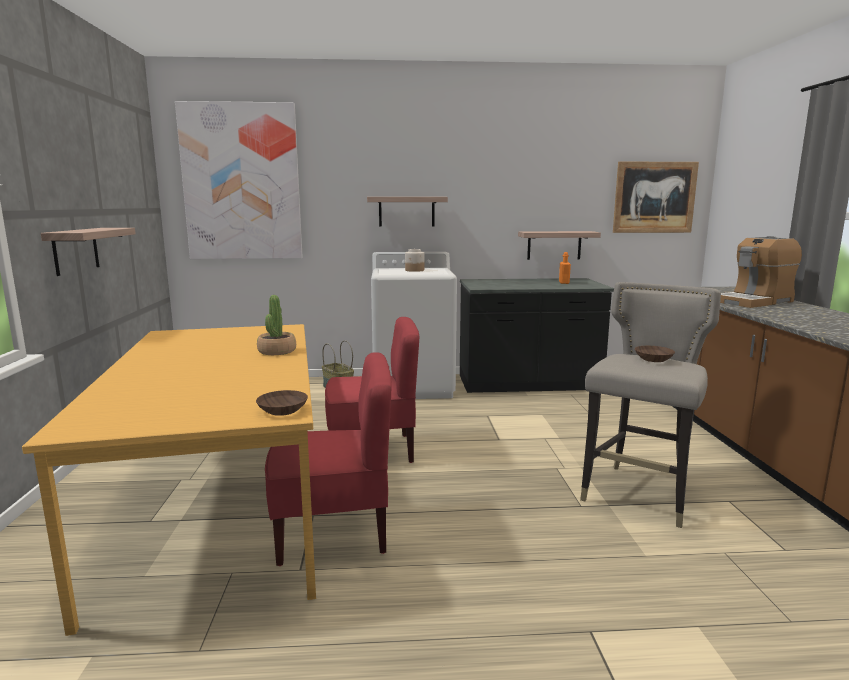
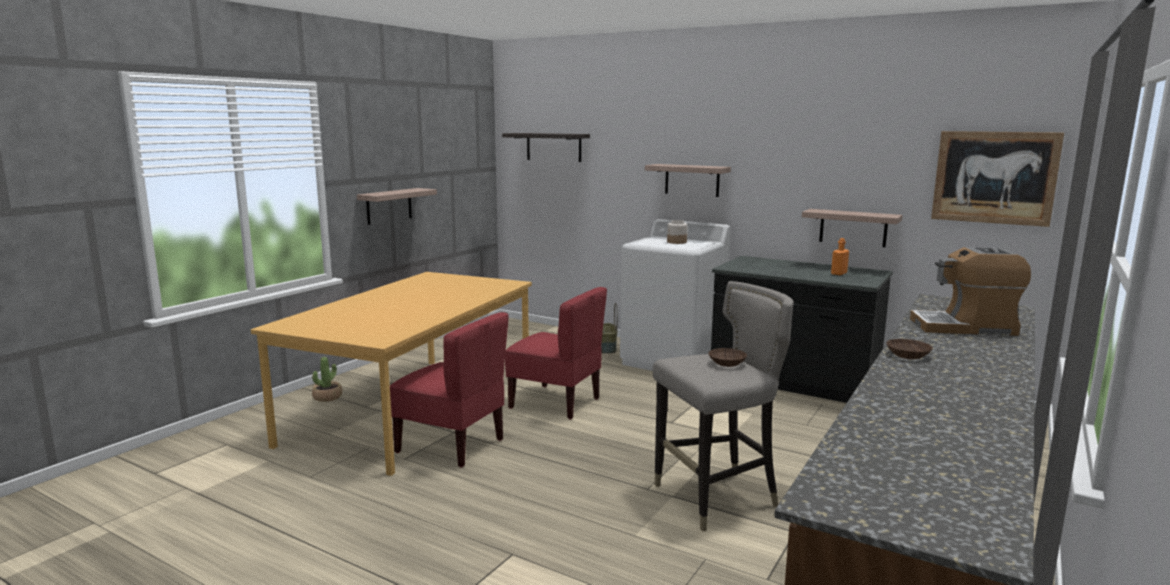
camera: 35 degrees right, 0 degrees up
(242, 182) = (553, 147): picture -> shelf
(277, 351) = (464, 300): potted plant -> potted plant (327, 397)
(281, 410) = (382, 338): brown bowl -> brown bowl (907, 355)

